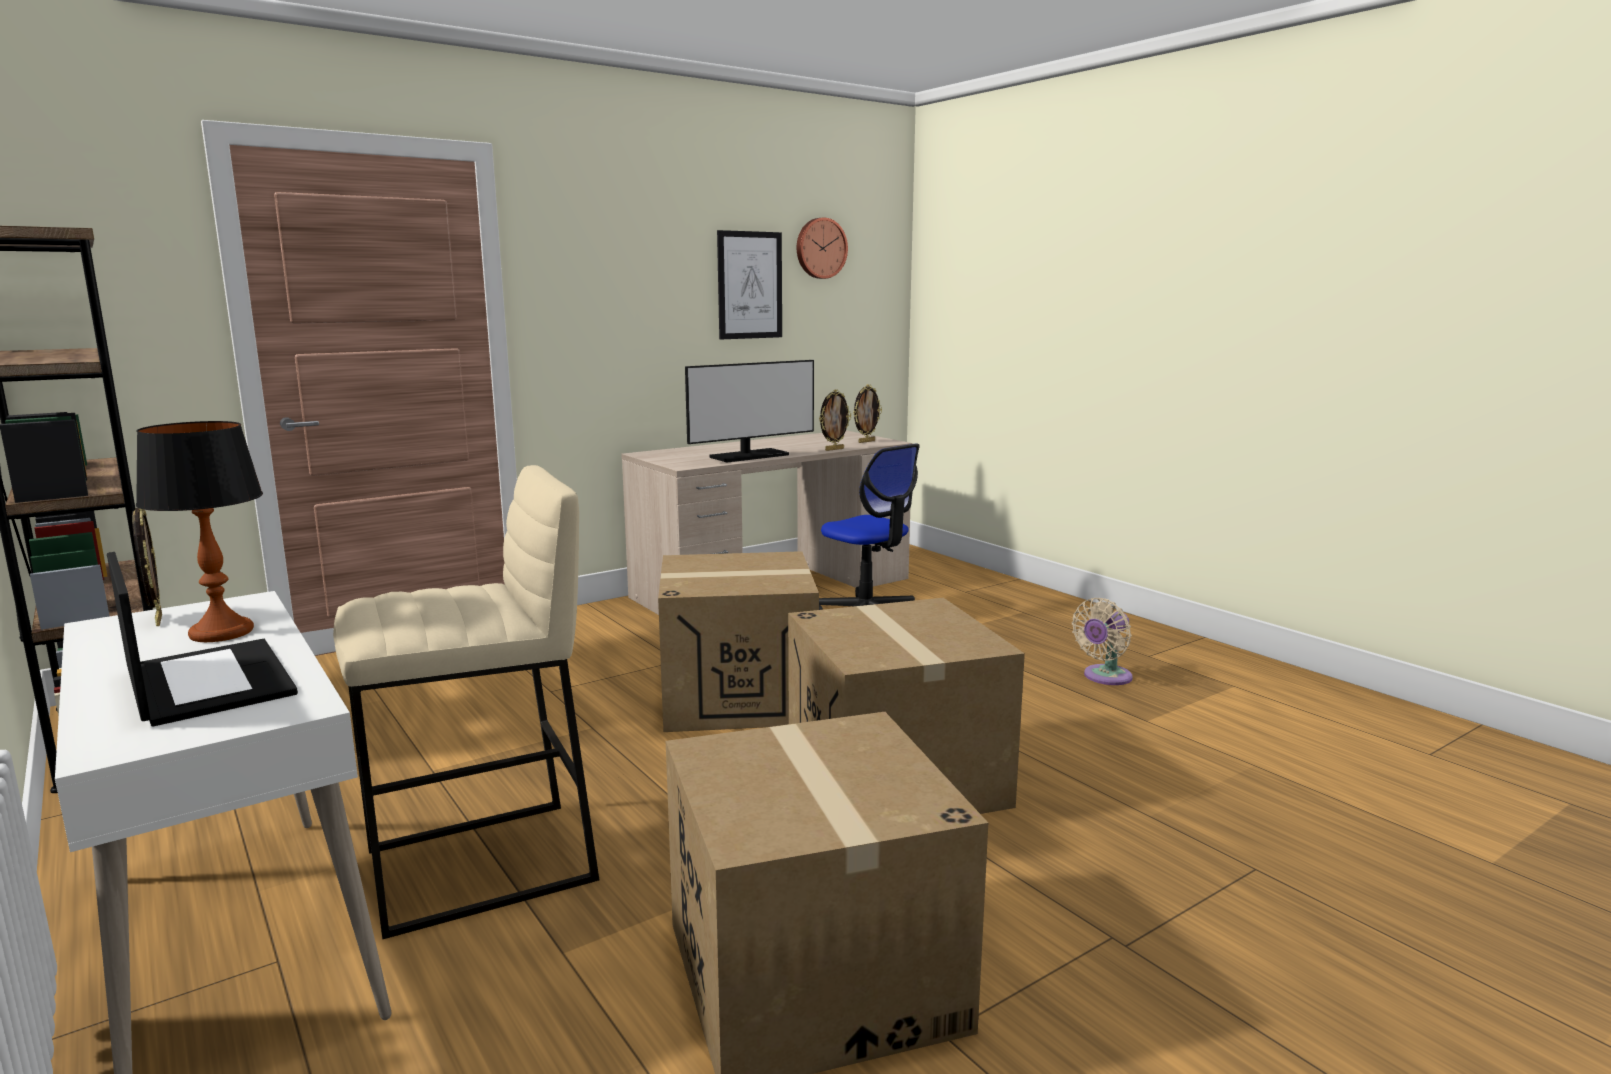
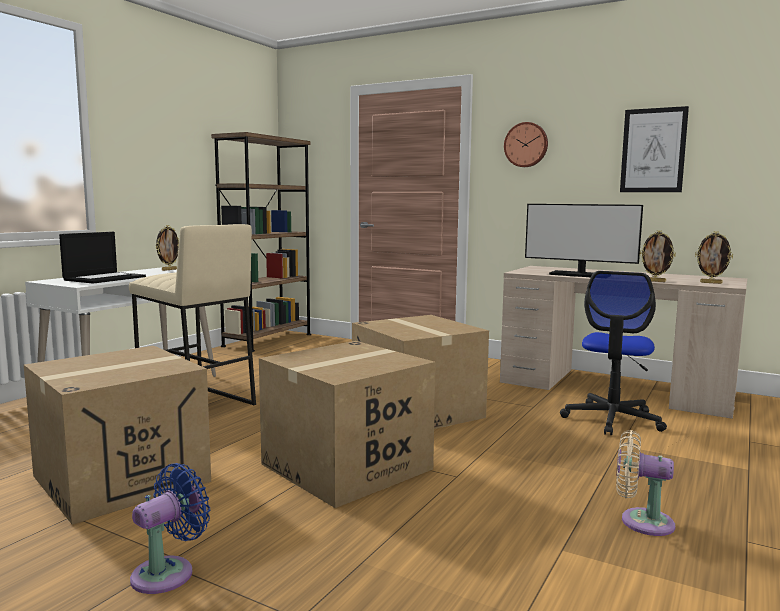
camera: 65 degrees right, 5 degrees down
(221, 632) = (157, 273): table lamp -> none
(820, 248) = (733, 116): wall clock -> wall clock (526, 145)
(1150, 944) = (168, 572): none -> blue fan

